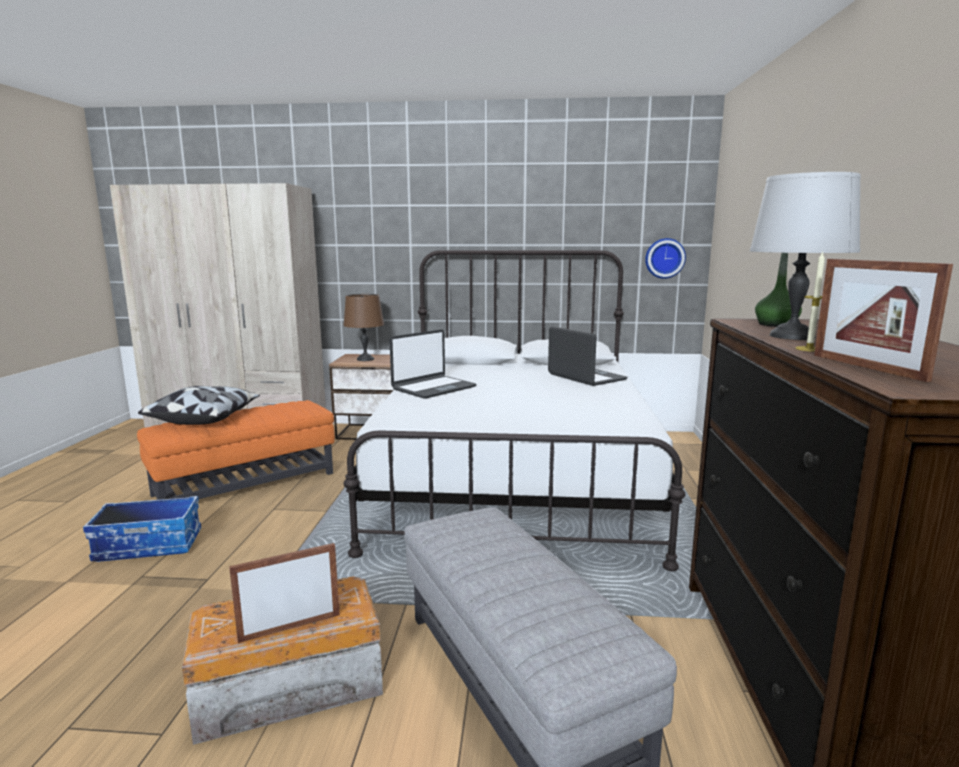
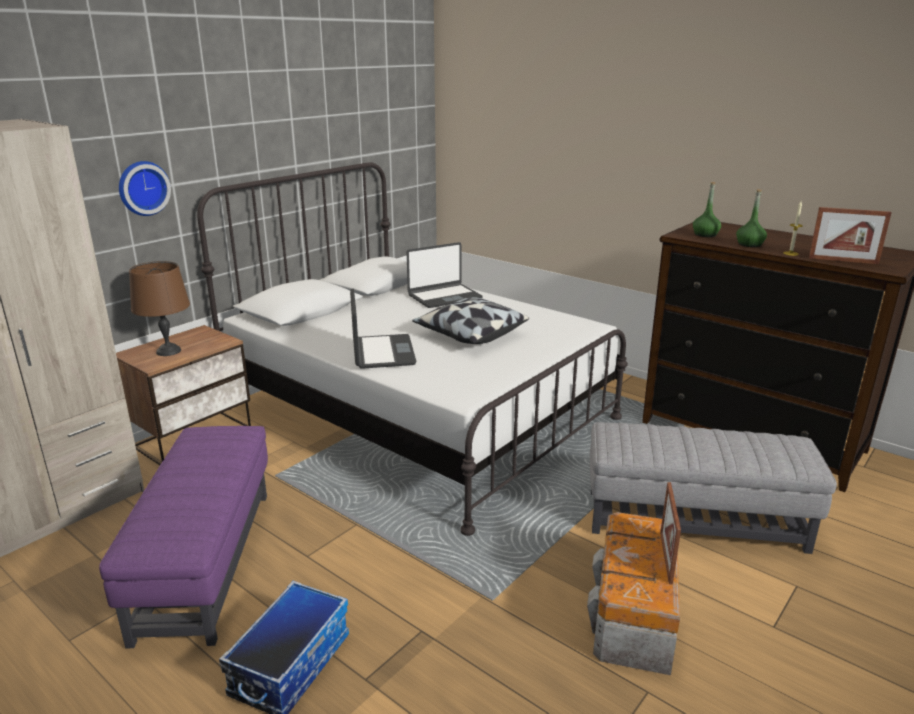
camera: 55 degrees left, 10 degrees up
(204, 418) = (164, 503): pillow -> pillow (470, 335)
(245, 484) = (206, 561): orange ottoman -> purple ottoman
(585, 377) = (444, 297): laptop -> laptop turned 150 degrees clockwise
(664, 258) = (408, 162): wall clock -> wall clock (142, 188)
(792, 336) = (749, 244): grey table lamp -> green bottle

